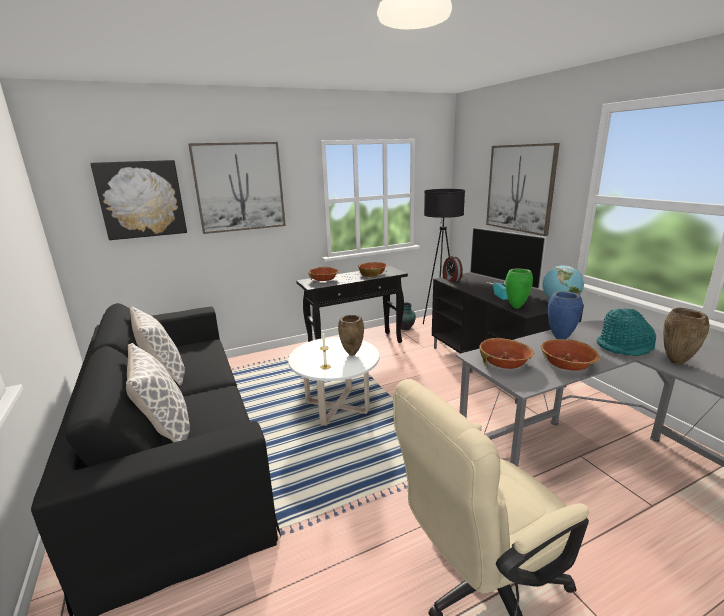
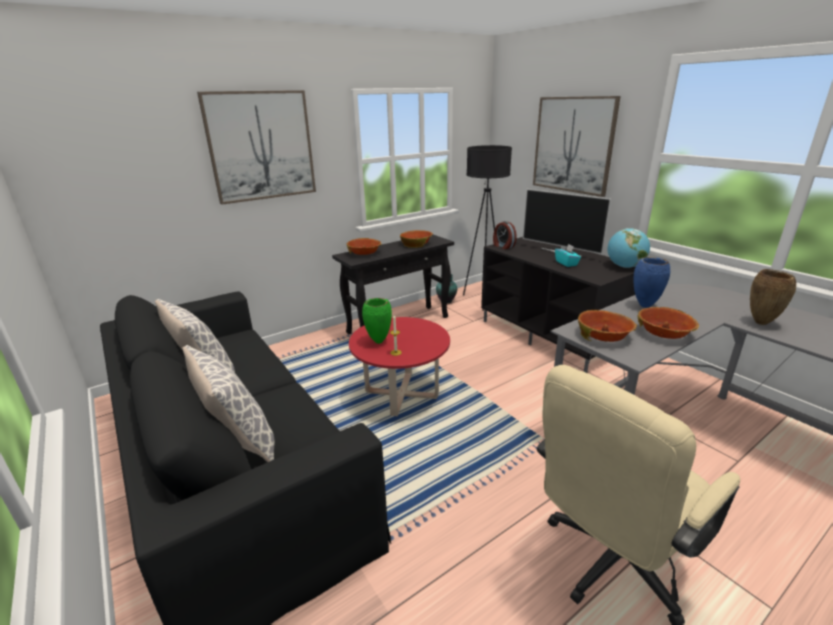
camera: 10 degrees left, 5 degrees up
(141, 199) = (142, 163): picture -> none
(337, 407) = (401, 394): white coffee table -> red coffee table
(352, 354) = (419, 336): brown vase -> none
(516, 307) = (584, 274): green vase -> green vase (378, 341)
(624, 347) = (708, 311): turquoise hat -> none

